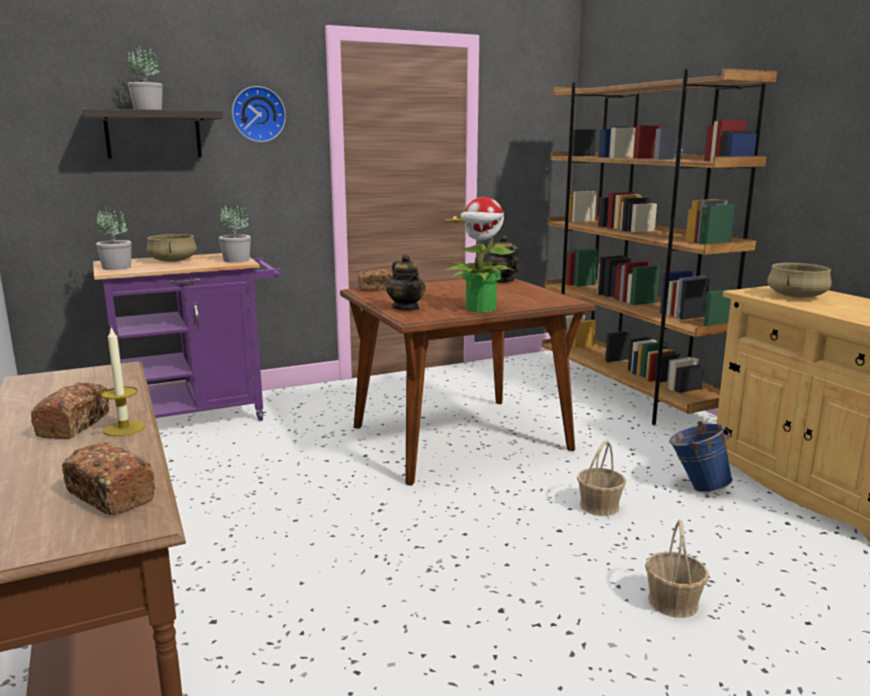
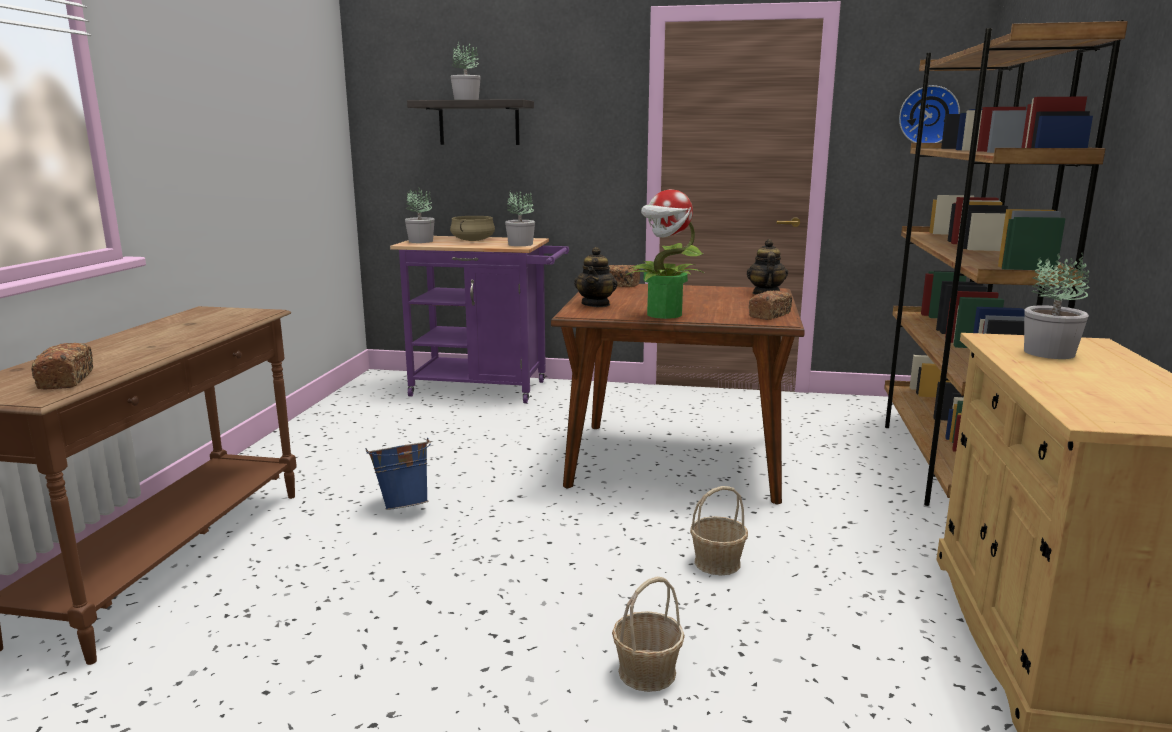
camera: 35 degrees right, 0 degrees up
(74, 425) = (153, 340): bread -> bread (769, 315)
(124, 428) = (168, 347): candle -> none
(258, 114) = (575, 102): wall clock -> wall clock (928, 115)
(696, 487) = (867, 582): blue bucket -> blue bucket (404, 506)
(796, 296) = (1049, 352): beige cooking pot -> potted plant

